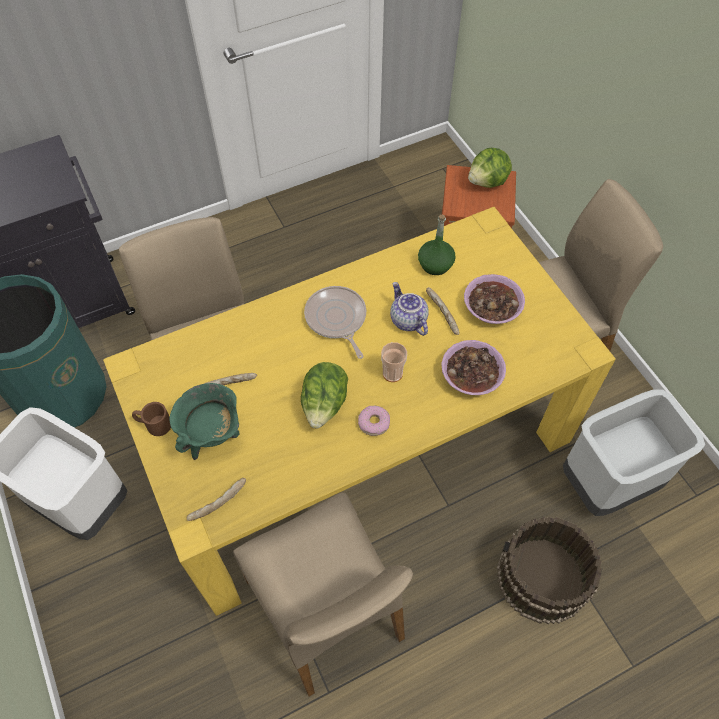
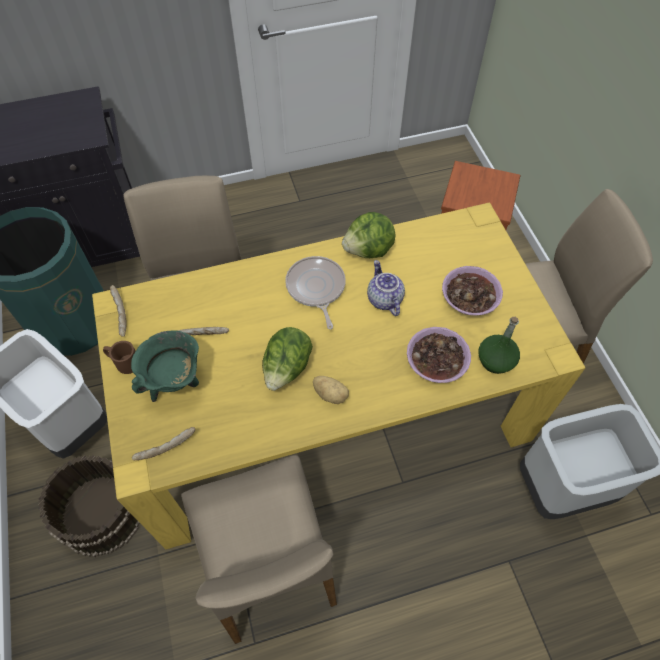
camera: 10 degrees right, 0 degrees up
(374, 423) = (331, 394): donut -> potato
(392, 373) = (359, 348): cup -> none
(435, 264) = (421, 249): green bottle -> green bottle (495, 360)
(441, 314) = (418, 298): bread -> bread (119, 314)
(488, 182) = (491, 181): lettuce -> lettuce (369, 250)
(541, 578) = (481, 570): brown bucket -> brown bucket (100, 513)

